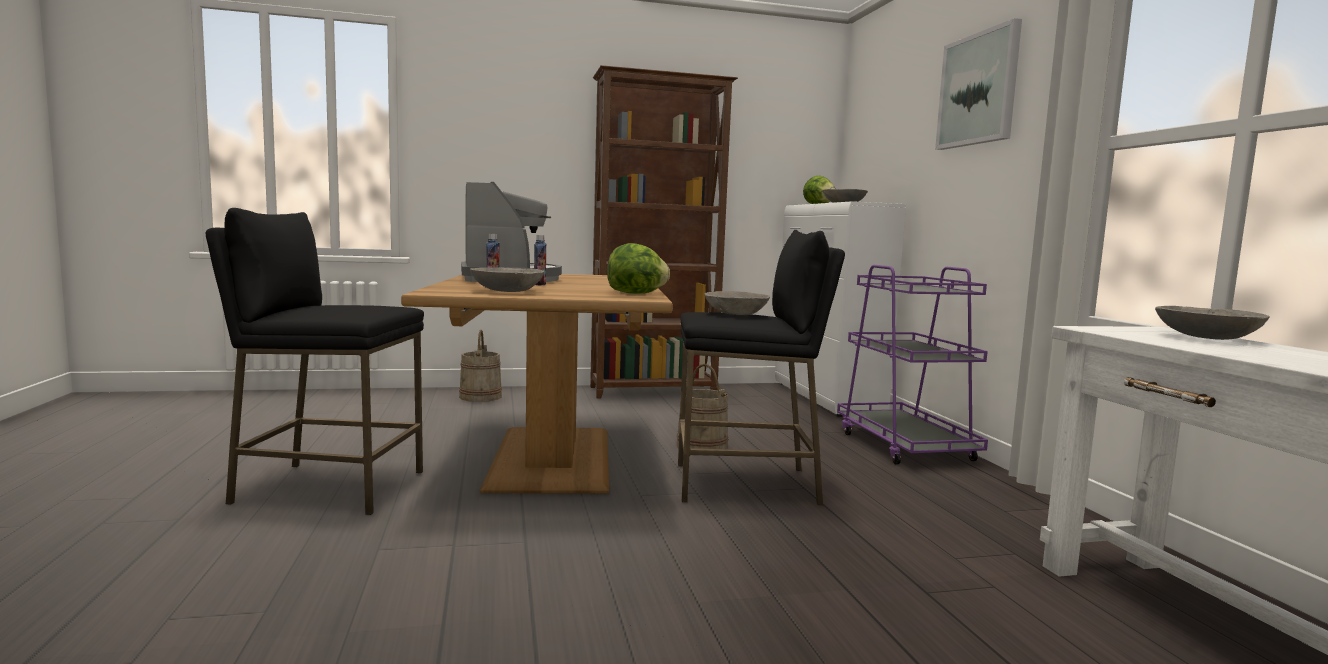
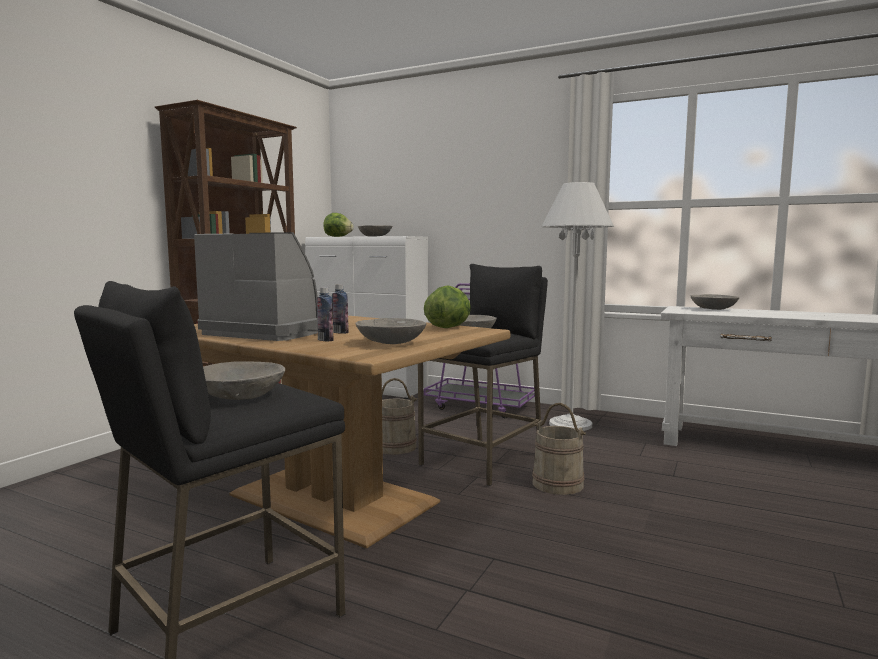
camera: 50 degrees left, 0 degrees up
(341, 307) = (238, 396): none -> grey bowl
(481, 396) = (95, 477): beige bucket -> beige bucket (558, 484)
(965, 498) = (570, 424): none -> white floor lamp
(978, 89) = (489, 162): picture -> none

